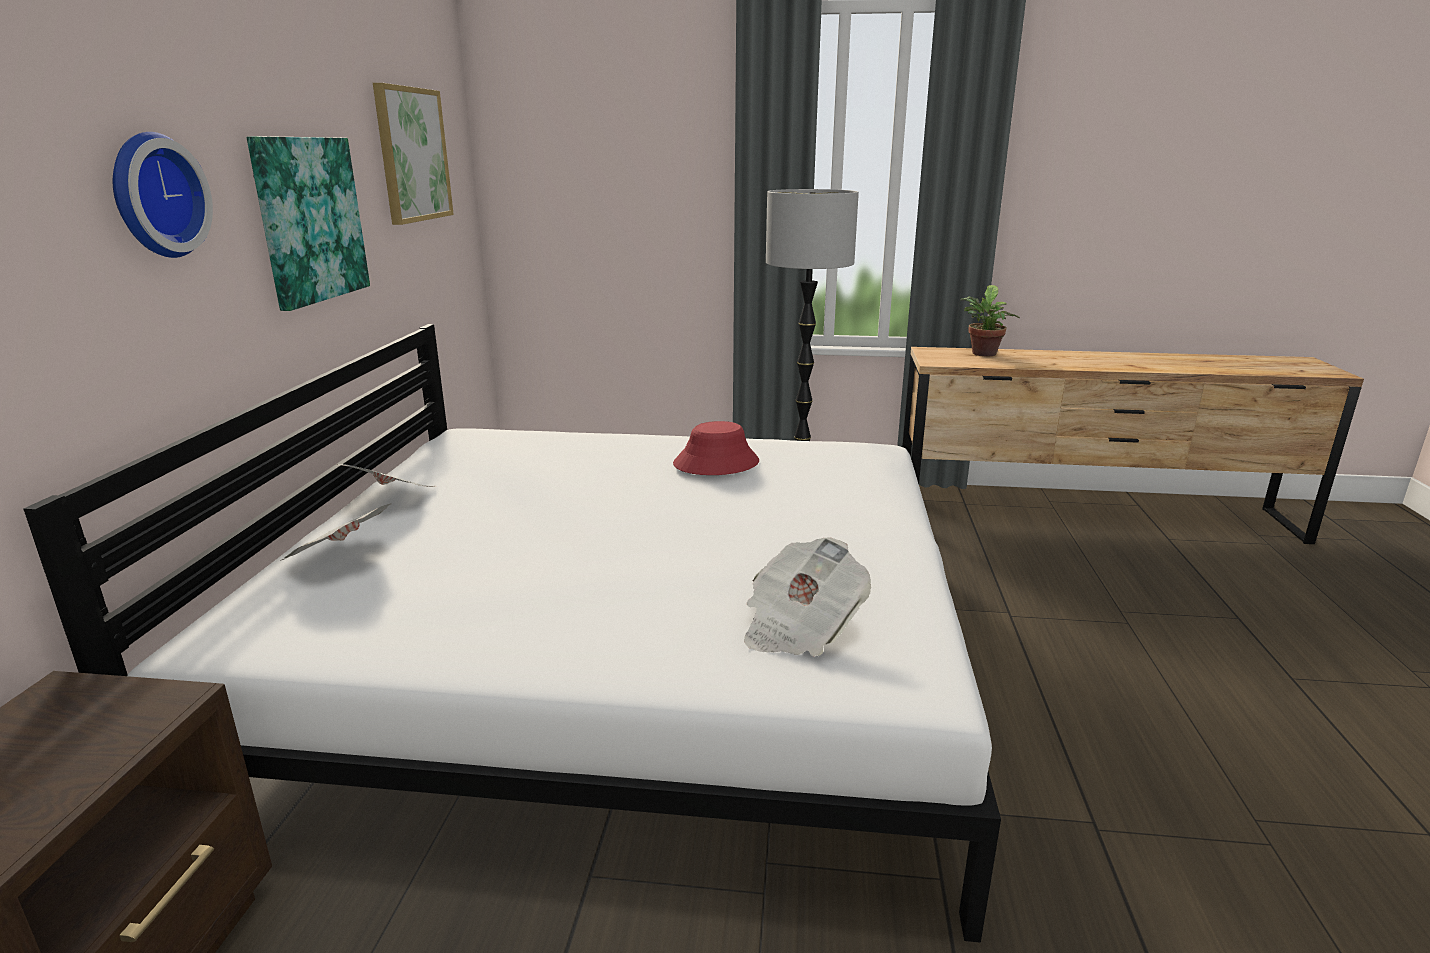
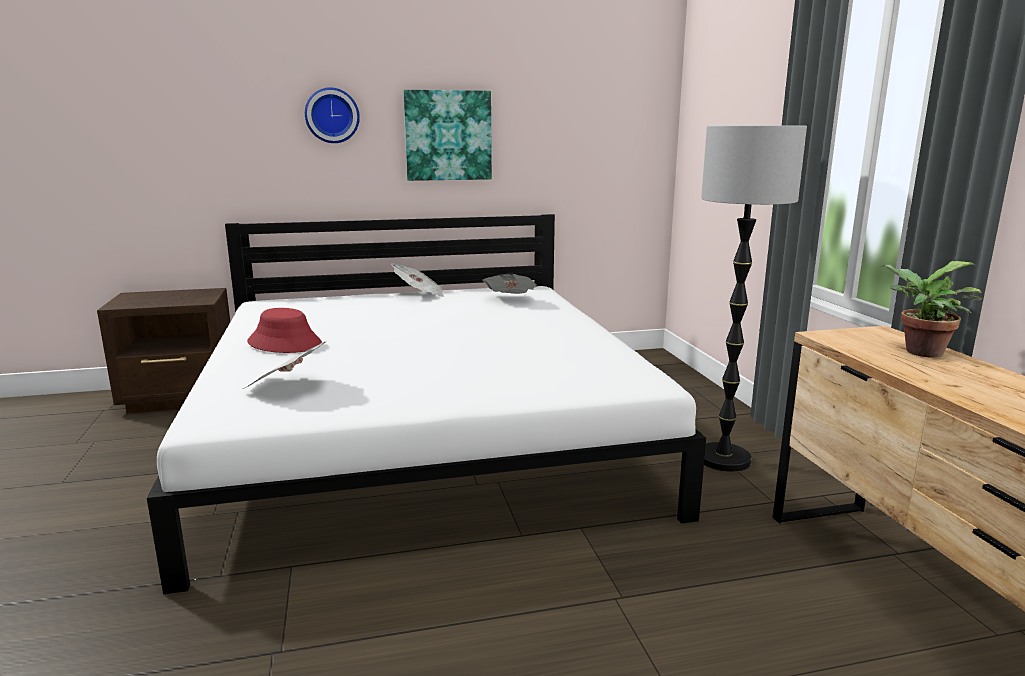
camera: 70 degrees right, 5 degrees down
(341, 558) = (344, 301): newspaper -> newspaper (510, 299)
(412, 155) = (578, 102): picture -> none
(716, 463) = (548, 341): red hat -> red hat (285, 343)

